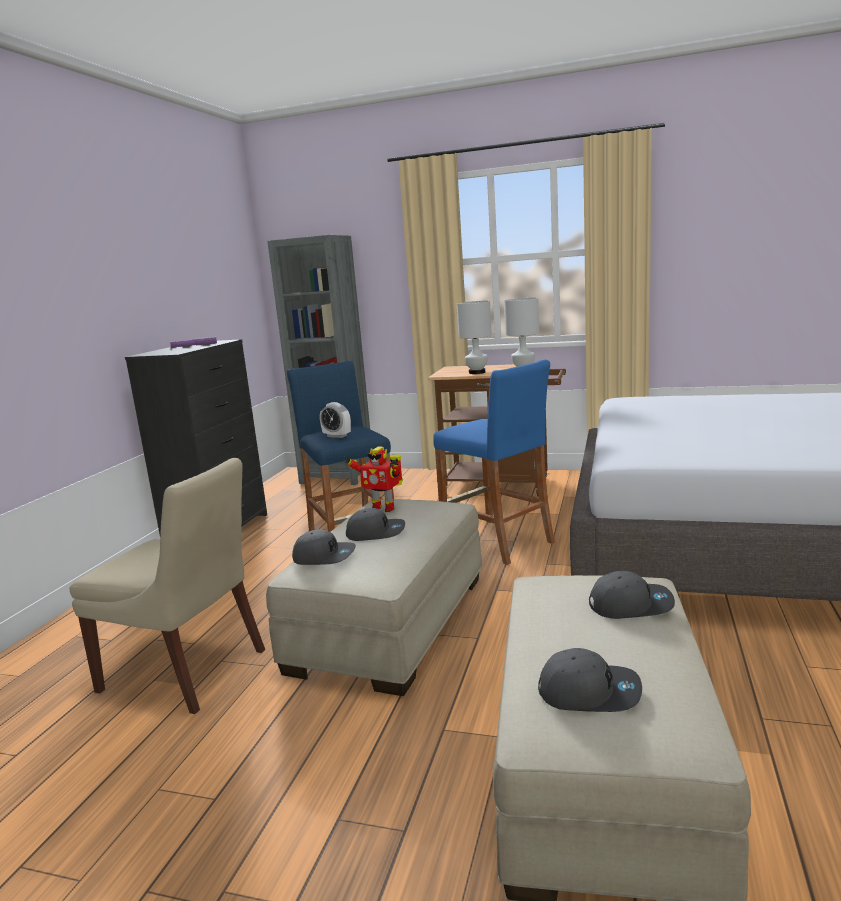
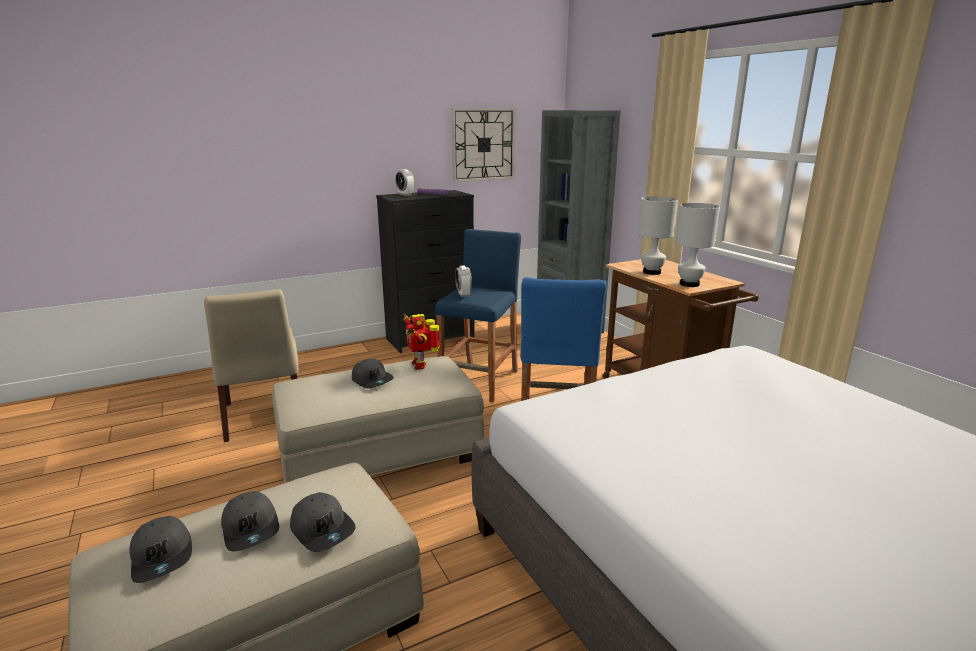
camera: 45 degrees right, 5 degrees up
(163, 350) = (405, 195): none -> alarm clock
(204, 285) = (483, 144): none -> wall clock
(324, 556) = (317, 381): grey cap -> grey cap (251, 529)

